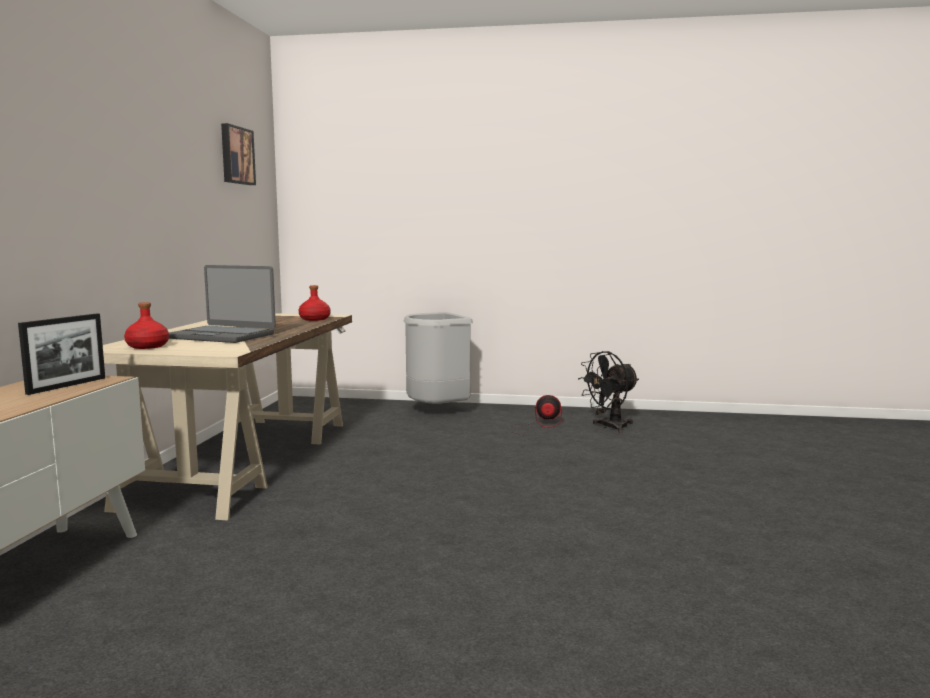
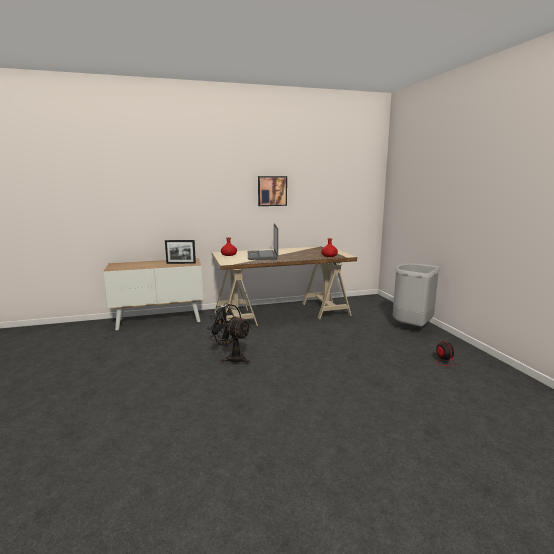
camera: 65 degrees right, 5 degrees up
(236, 155) = (341, 166): picture -> picture (272, 191)
(609, 427) = (477, 385): black fan -> black fan (232, 358)

